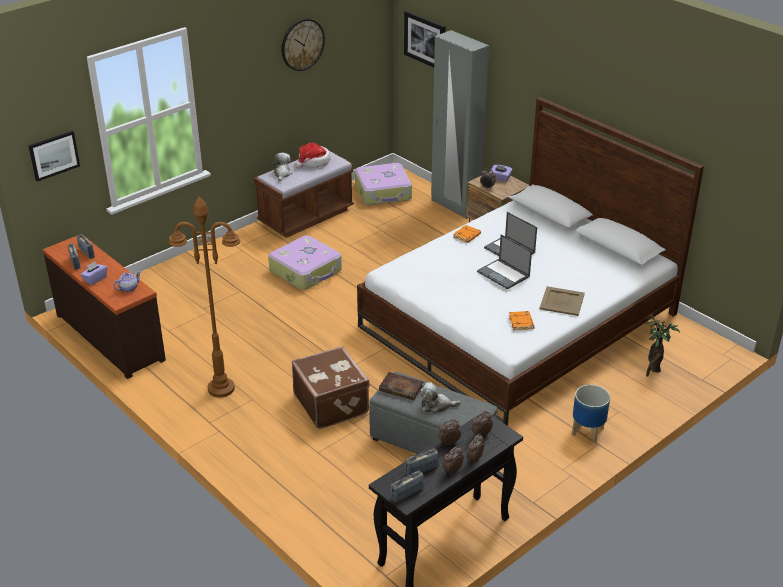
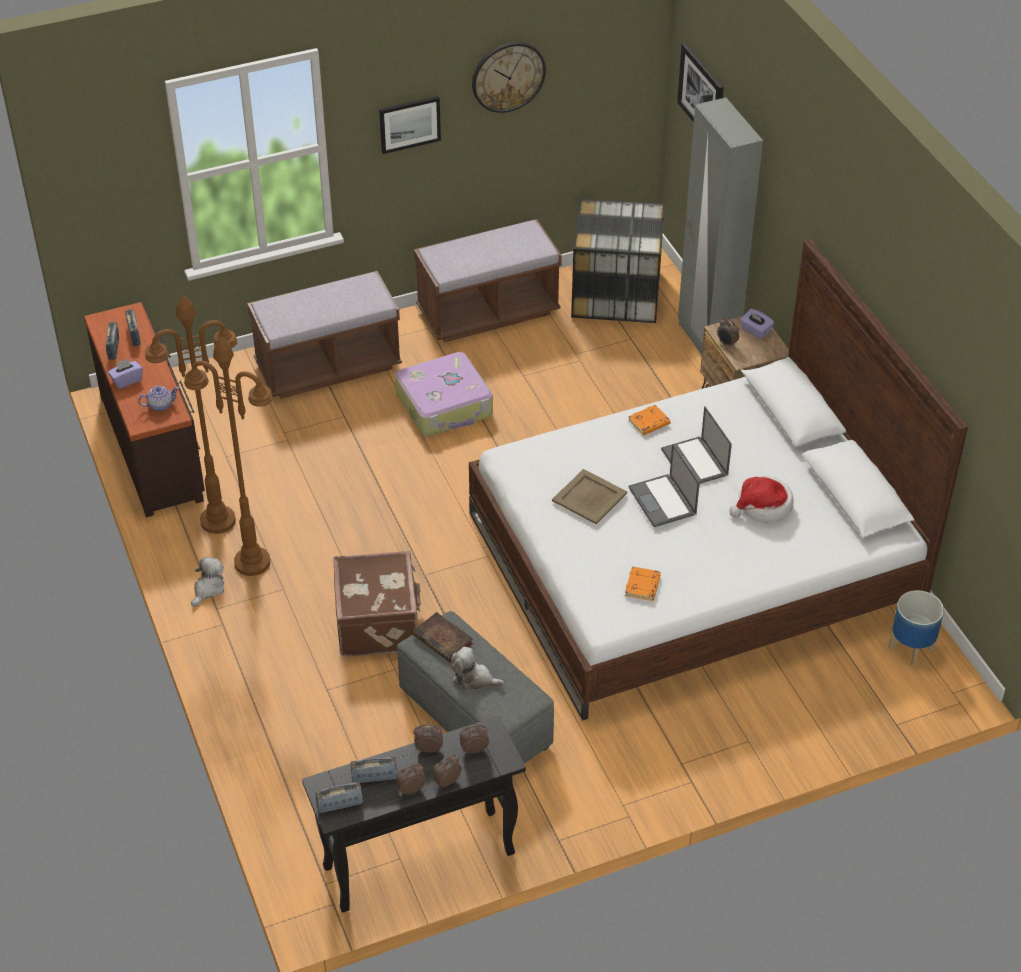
camera: 20 degrees right, 10 degrees up
(54, 155) = (110, 200): picture -> picture (409, 124)
(183, 369) = (218, 520): none -> brown floor lamp
(214, 266) = (328, 367): none -> brown bench
(282, 174) = (452, 253): plush toy -> plush toy (208, 589)
(313, 162) = (505, 241): hat -> hat (763, 507)
(383, 192) = (617, 294): suitcase -> storage box
(561, 301) = (717, 566): beige tray -> beige tray (588, 497)
(588, 431) = (689, 760): planter -> planter (911, 649)
(653, 368) = (838, 688): potted plant -> none

